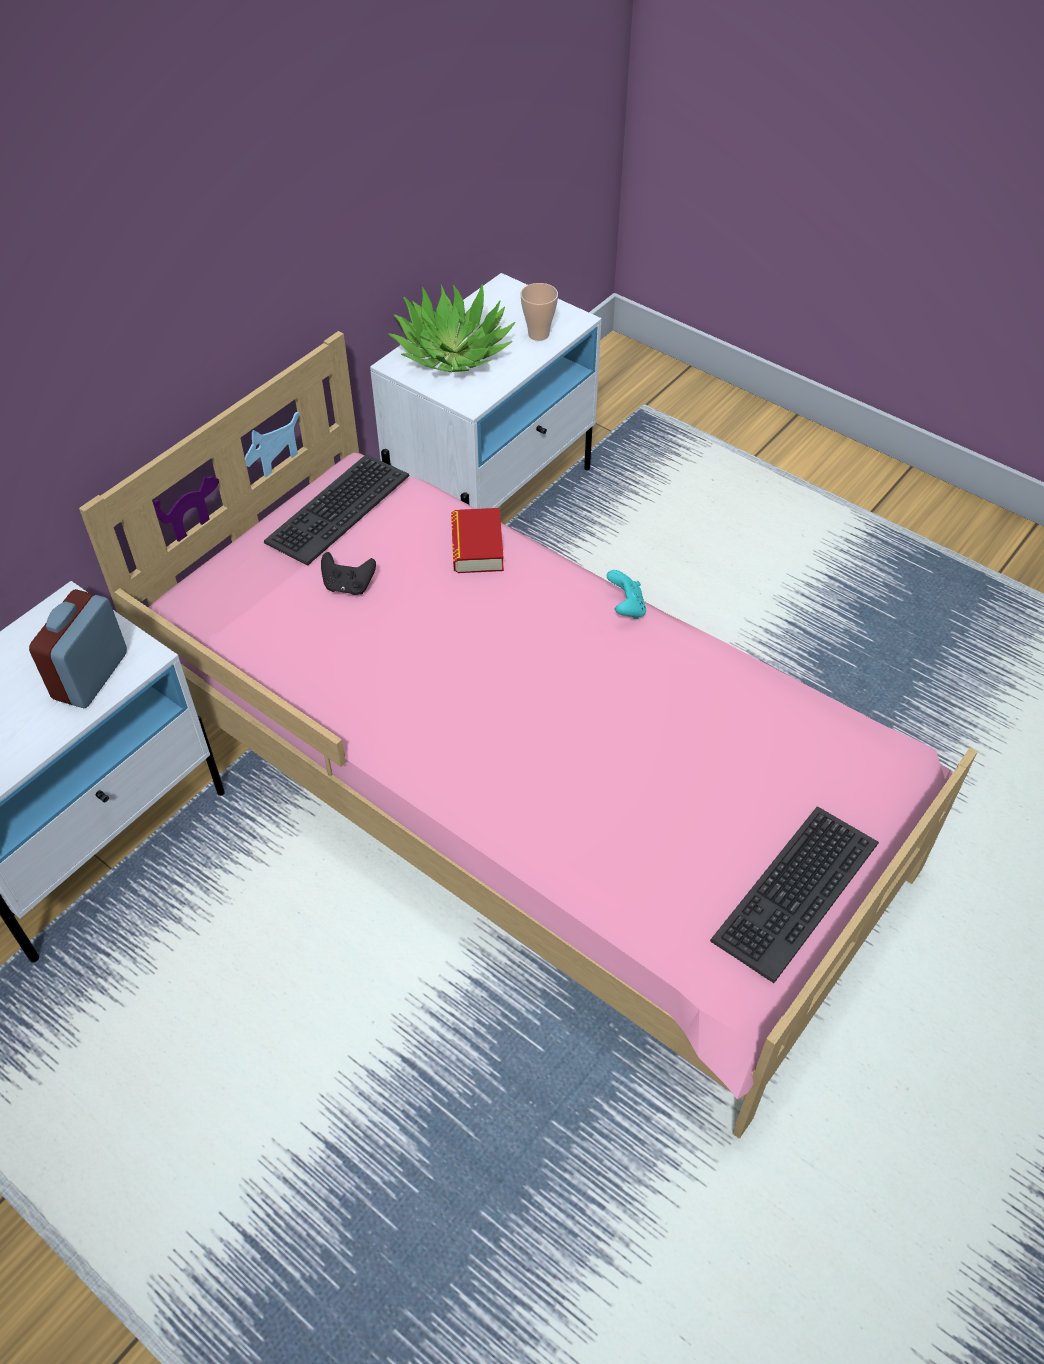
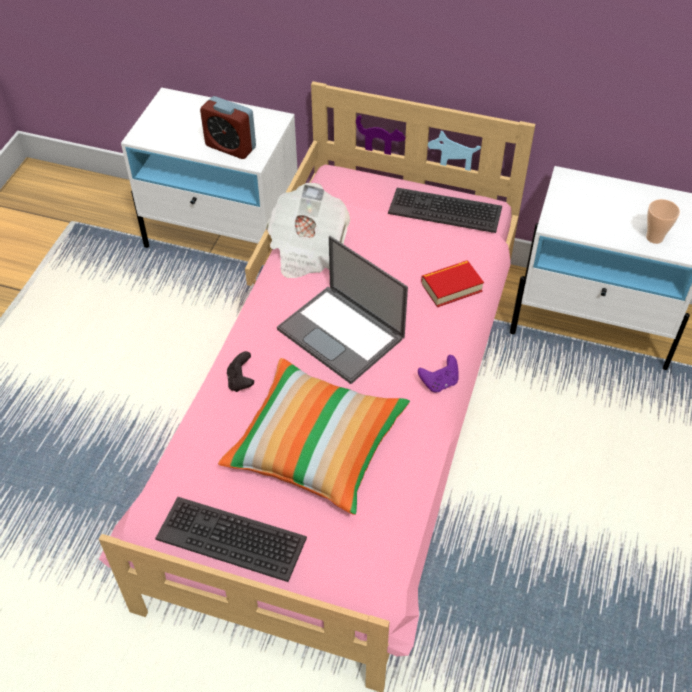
camera: 70 degrees right, 0 degrees up
(91, 676) = (230, 147): alarm clock -> alarm clock turned 150 degrees counterclockwise
(319, 672) = (307, 249): none -> newspaper
(348, 586) = (382, 238): black game controller -> black game controller (241, 381)
(453, 352) = (599, 200): potted plant -> none
(501, 678) = (342, 334): none -> laptop
(626, 608) = (439, 382): turquoise game controller -> purple game controller
(679, 759) = (317, 446): none -> pillow

